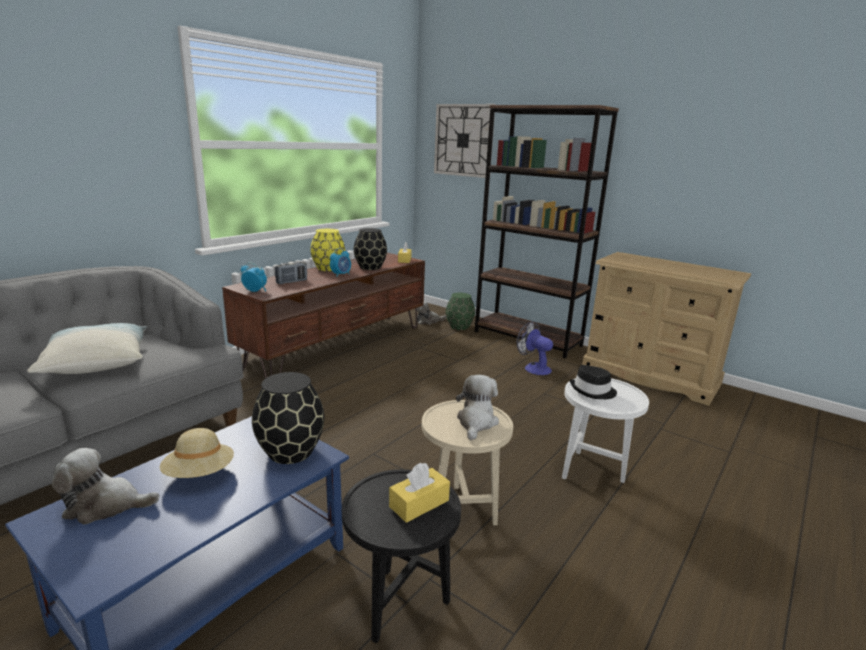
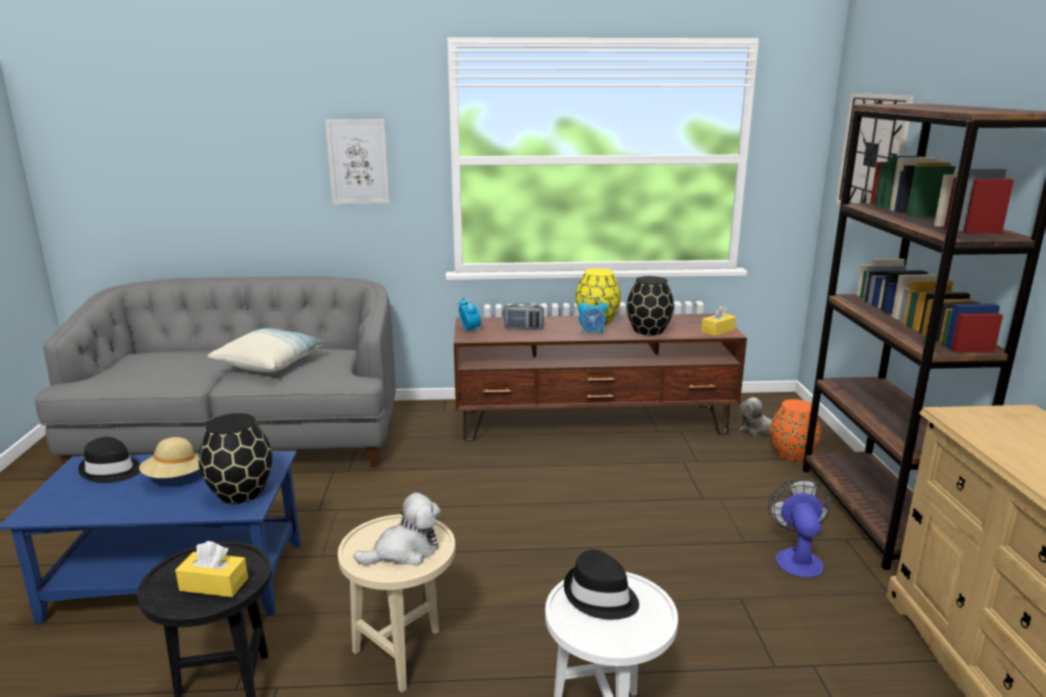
camera: 50 degrees right, 0 degrees up
(100, 144) = (358, 162): none -> picture
(105, 505) = (111, 471): plush toy -> black hat
(459, 327) = (791, 454): green vase -> orange vase

